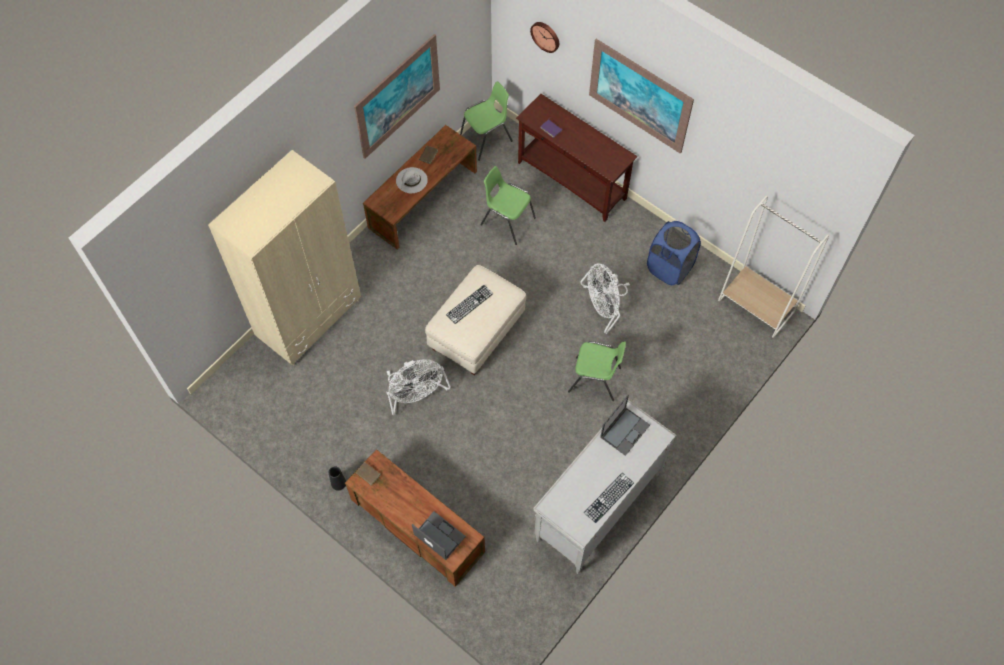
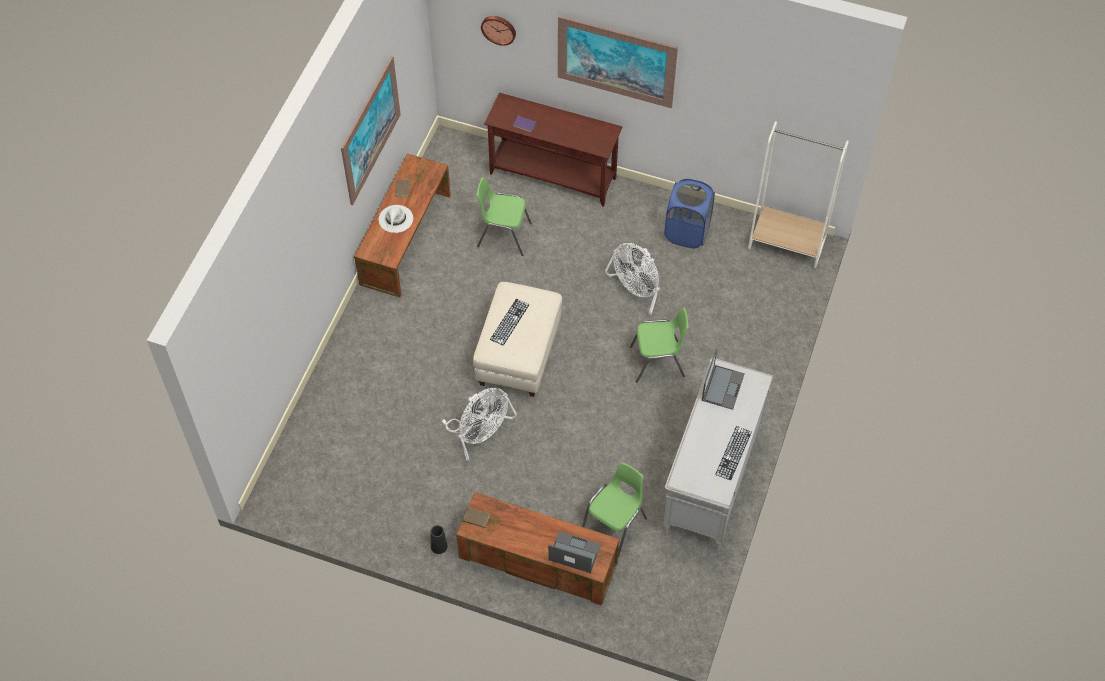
camera: 20 degrees left, 5 degrees down
(310, 318) = (337, 394): beige wardrobe -> none
(487, 139) = (447, 159): green chair -> green chair (615, 525)

